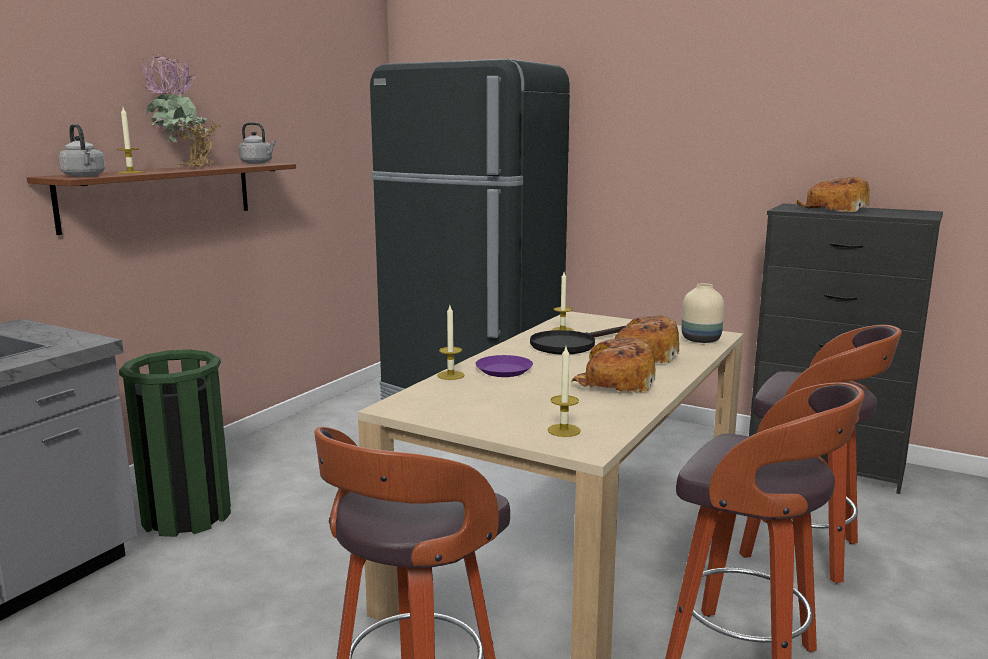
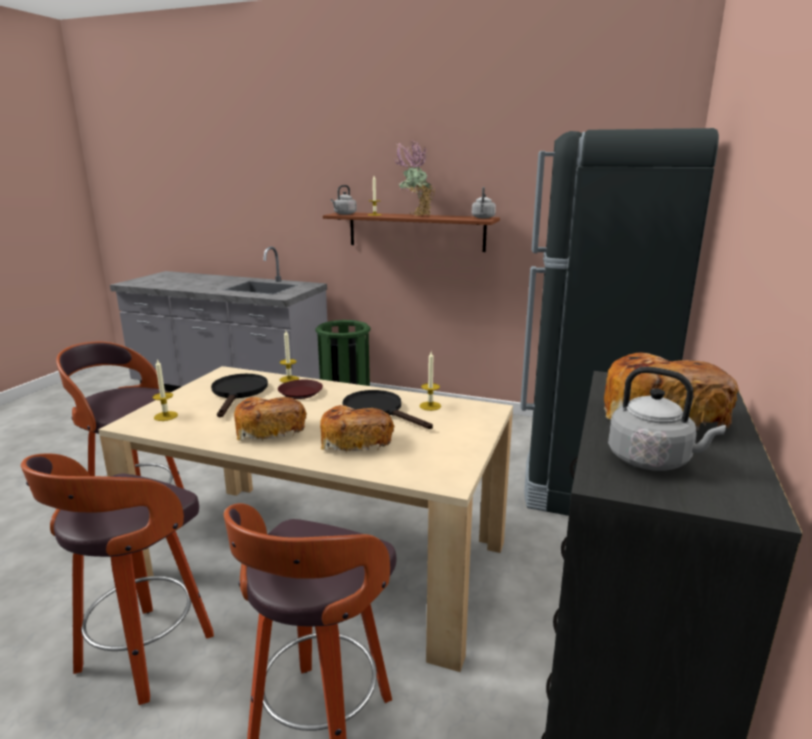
camera: 80 degrees right, 5 degrees up
(491, 397) = (238, 393): none -> black frying pan
(504, 371) = (300, 393): purple plate -> brown plate
(702, 340) = (420, 471): beige vase -> none
(896, 213) = (653, 461): none -> grey kettle

